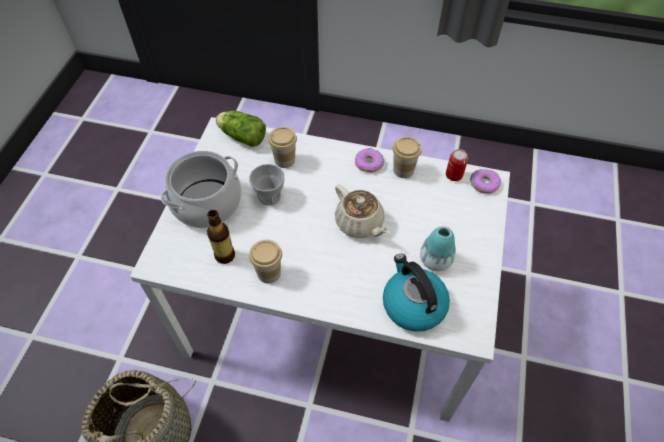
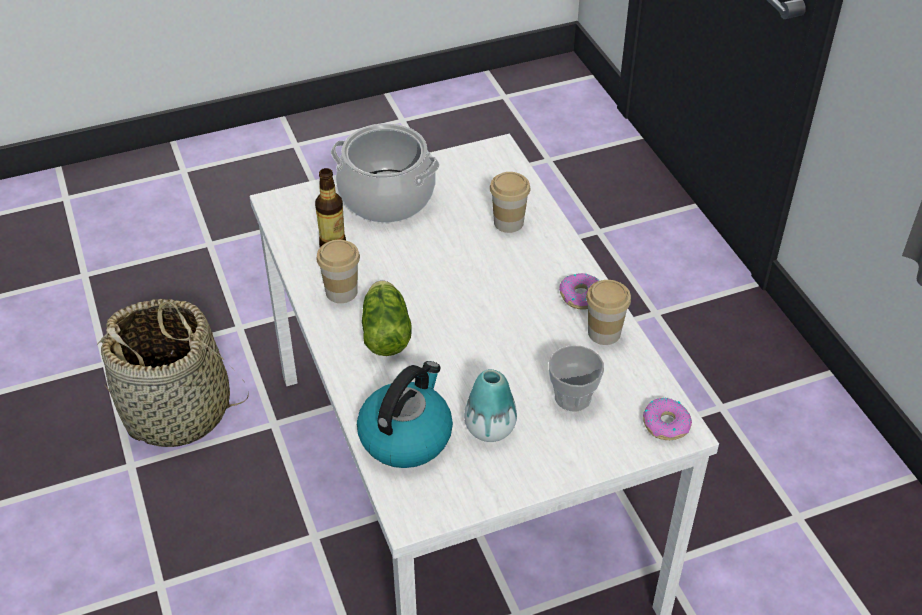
camera: 55 degrees right, 10 degrees down
(241, 136) = (506, 170): lettuce -> lettuce (386, 330)
(269, 196) = (444, 238): cup -> cup (573, 397)
(360, 223) = (480, 332): beige teapot -> none
(454, 175) = (647, 386): can -> none

